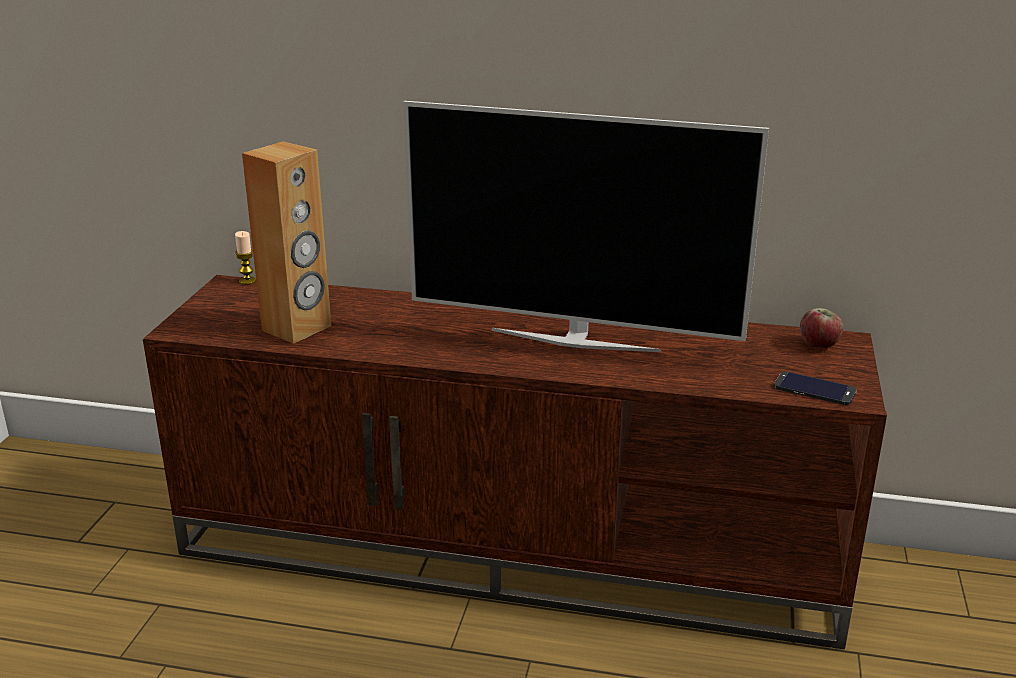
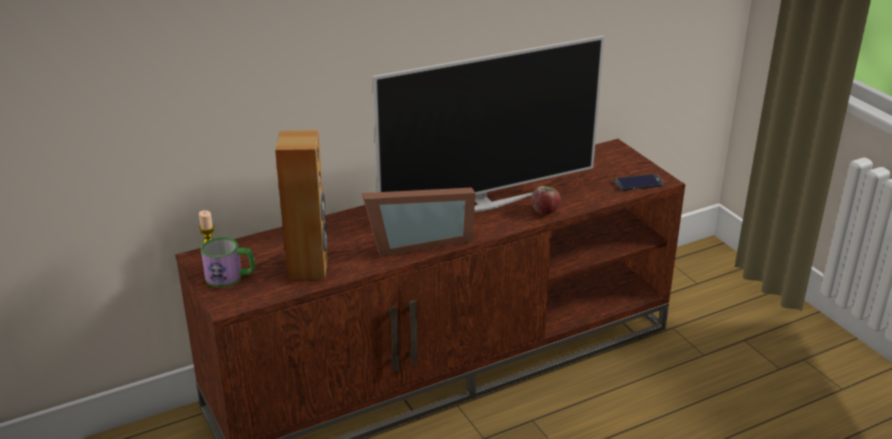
camera: 40 degrees left, 5 degrees up
(222, 309) = (230, 277): none -> mug
(439, 346) = (417, 241): none -> picture frame
(819, 345) = (606, 155): apple -> apple (545, 211)

